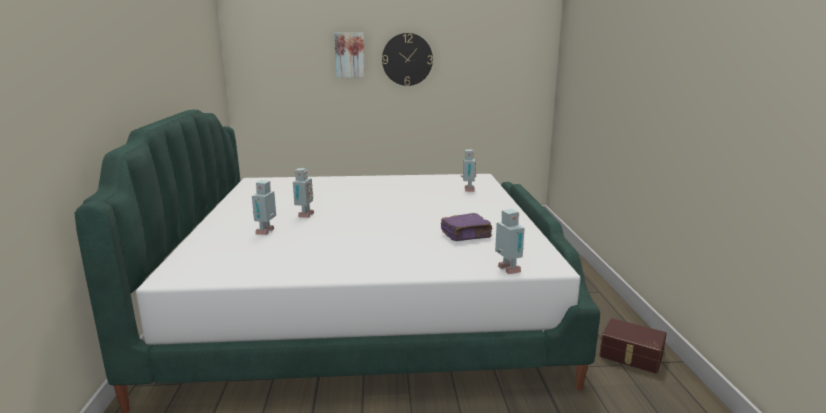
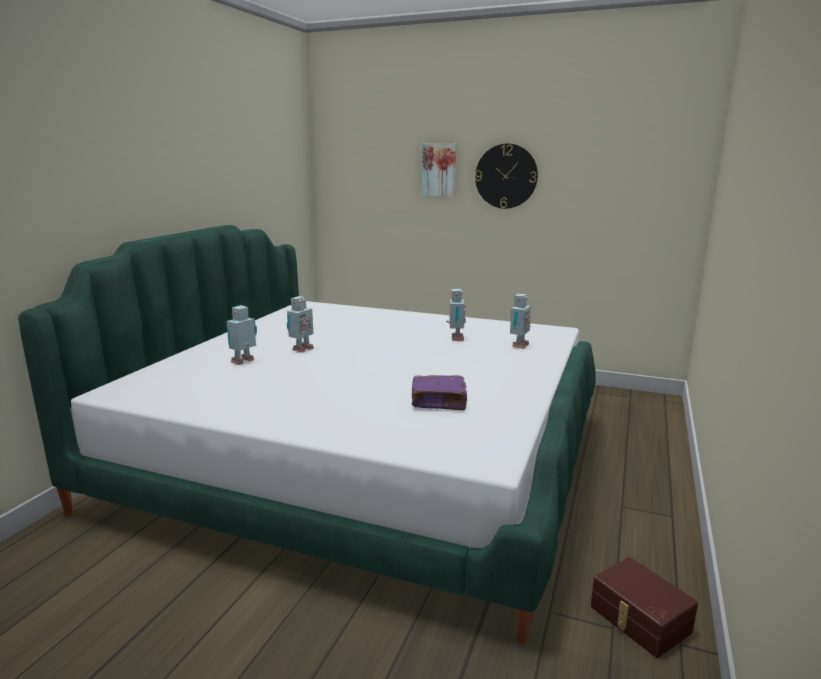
camera: 25 degrees right, 0 degrees up
(507, 270) = (429, 457): toy robot -> toy robot (455, 339)

